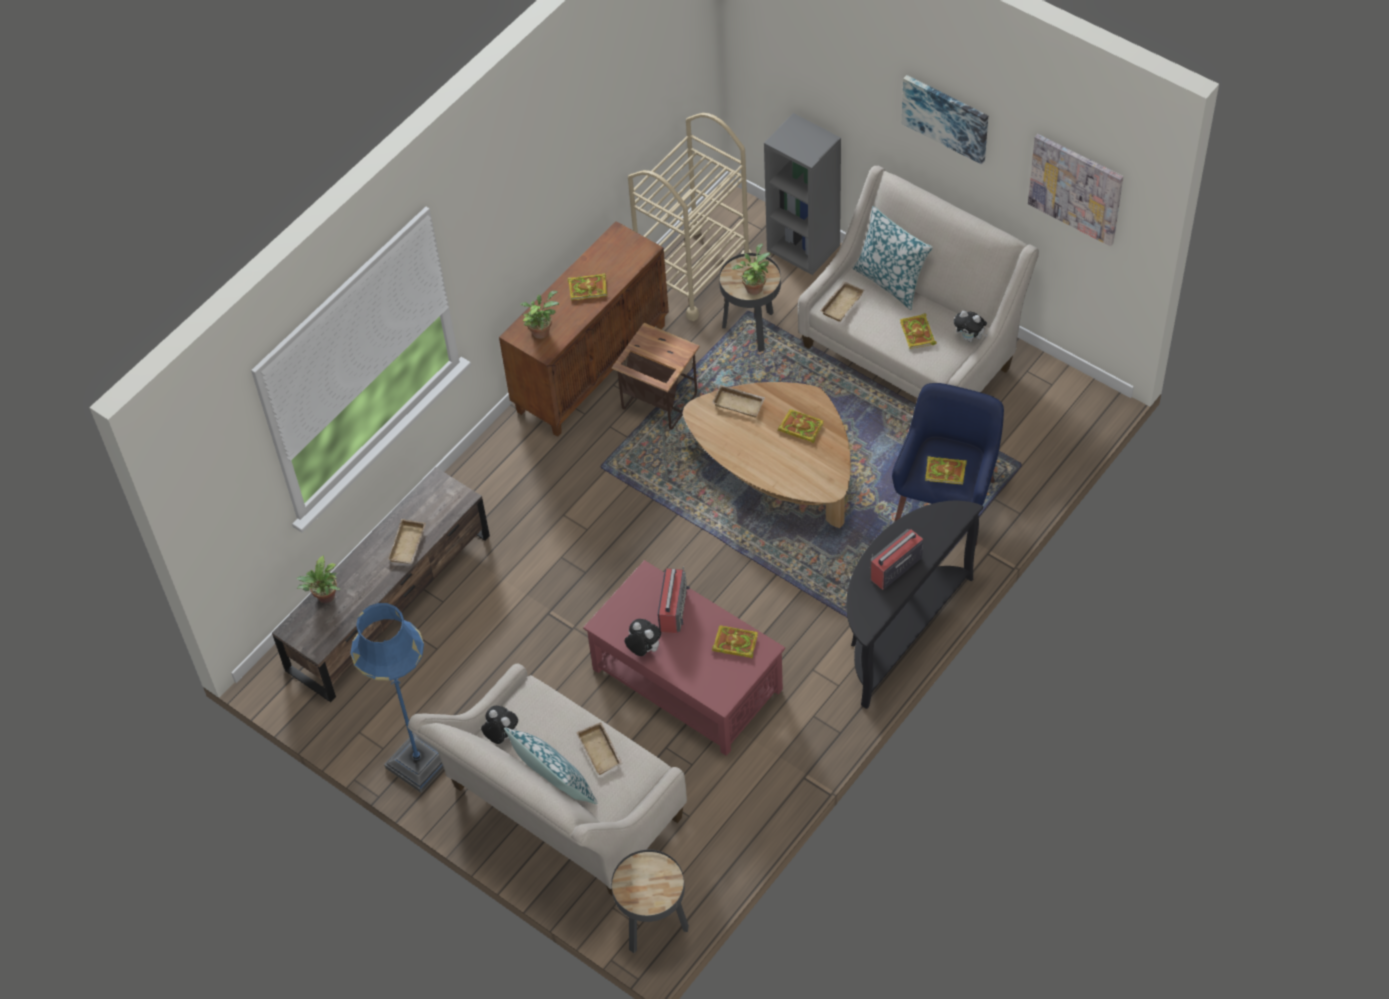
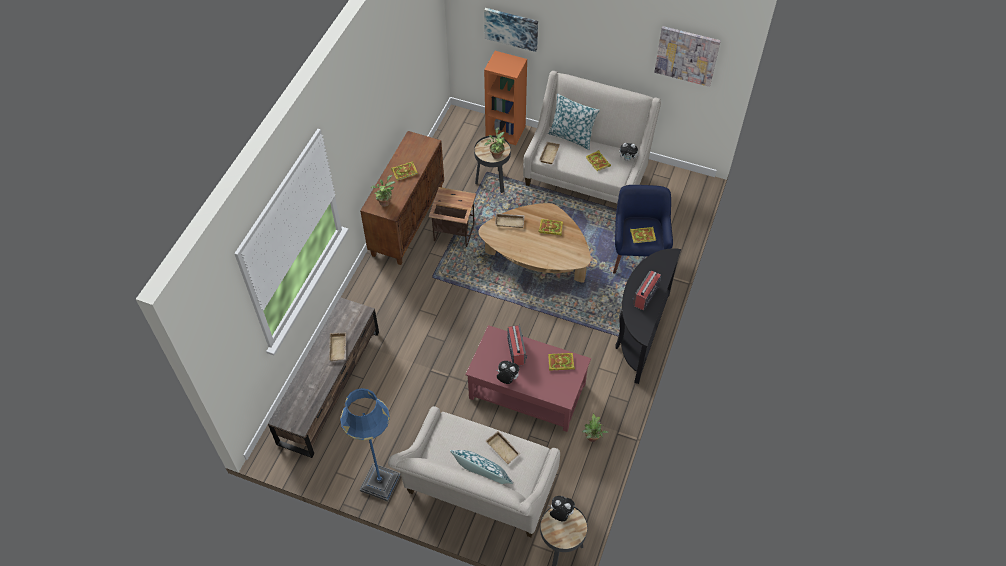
camera: 20 degrees left, 0 degrees up
(325, 598) = (295, 393): potted plant -> potted plant (592, 438)
(501, 736) = (438, 454): plush toy -> plush toy (560, 514)
(693, 273) = (448, 157): beige cart -> none
(804, 247) = (506, 131): grey bookcase -> orange bookcase
(946, 117) = (599, 30): picture -> picture (511, 28)

